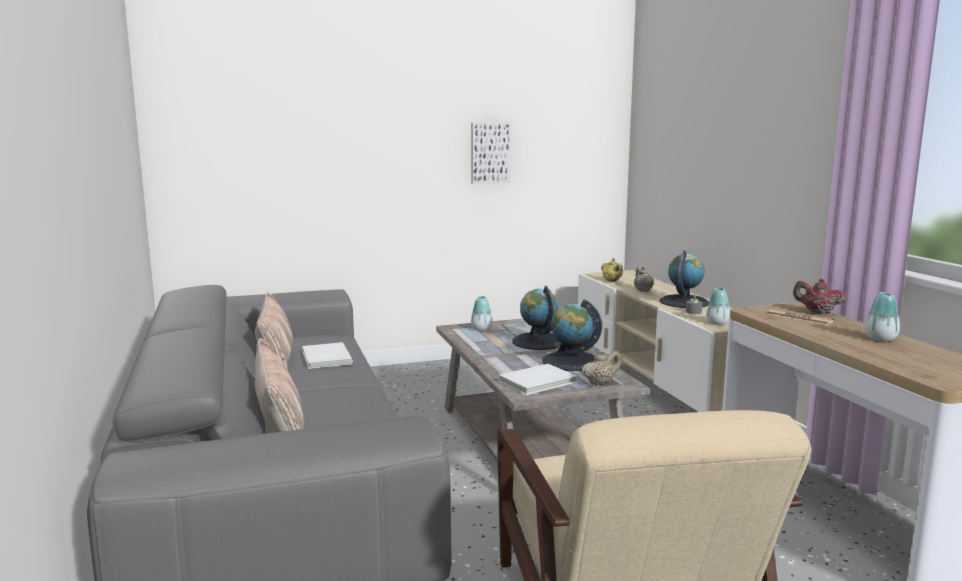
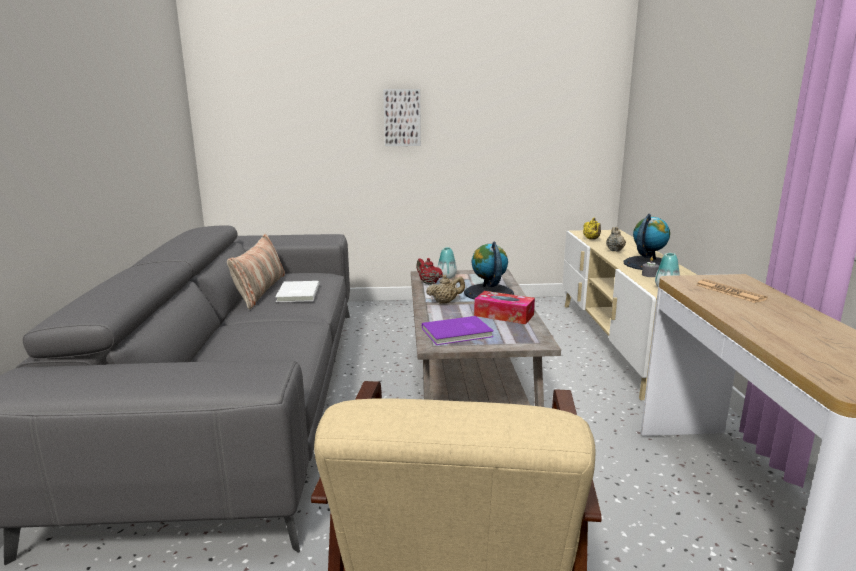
camera: 15 degrees right, 5 degrees up
(280, 425) = (209, 352): pillow -> none
(489, 153) = (487, 116): picture -> picture (402, 117)
(539, 382) = (458, 333): white book -> purple book
(571, 362) = (504, 315): globe -> tissue box
(600, 383) = (515, 340): beige teapot -> beige teapot (445, 302)
(817, 312) = (756, 287): red teapot -> red teapot (428, 283)
(880, 339) = (808, 325): vase -> none

